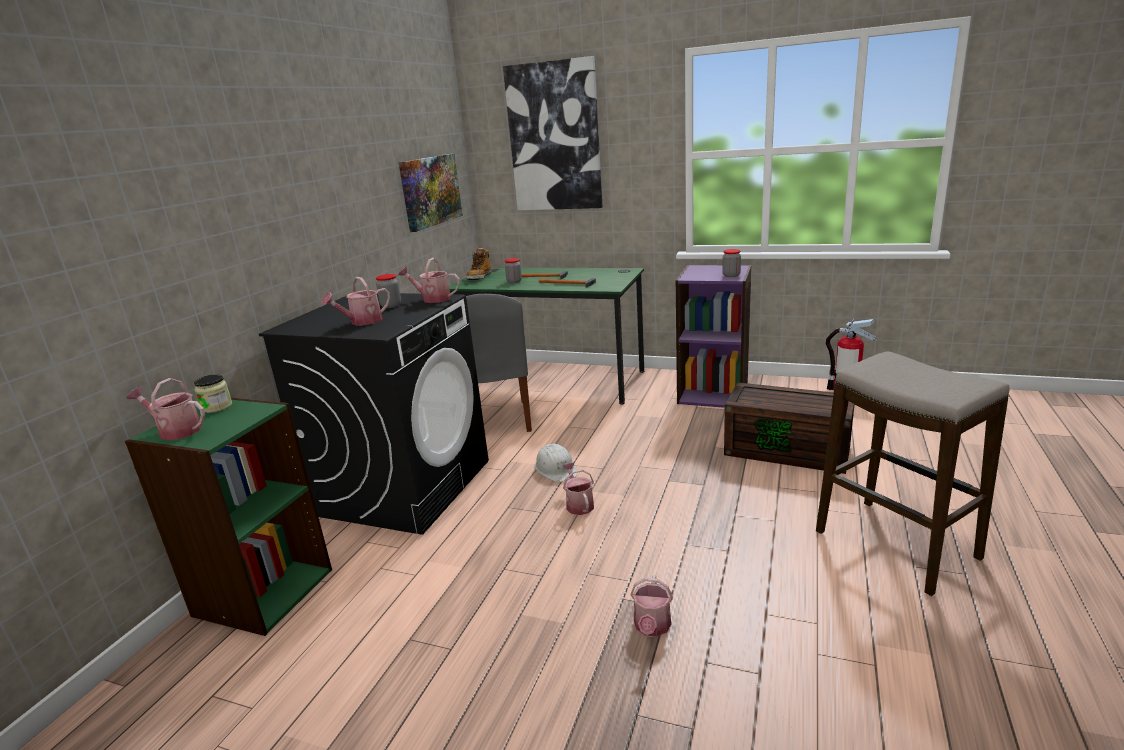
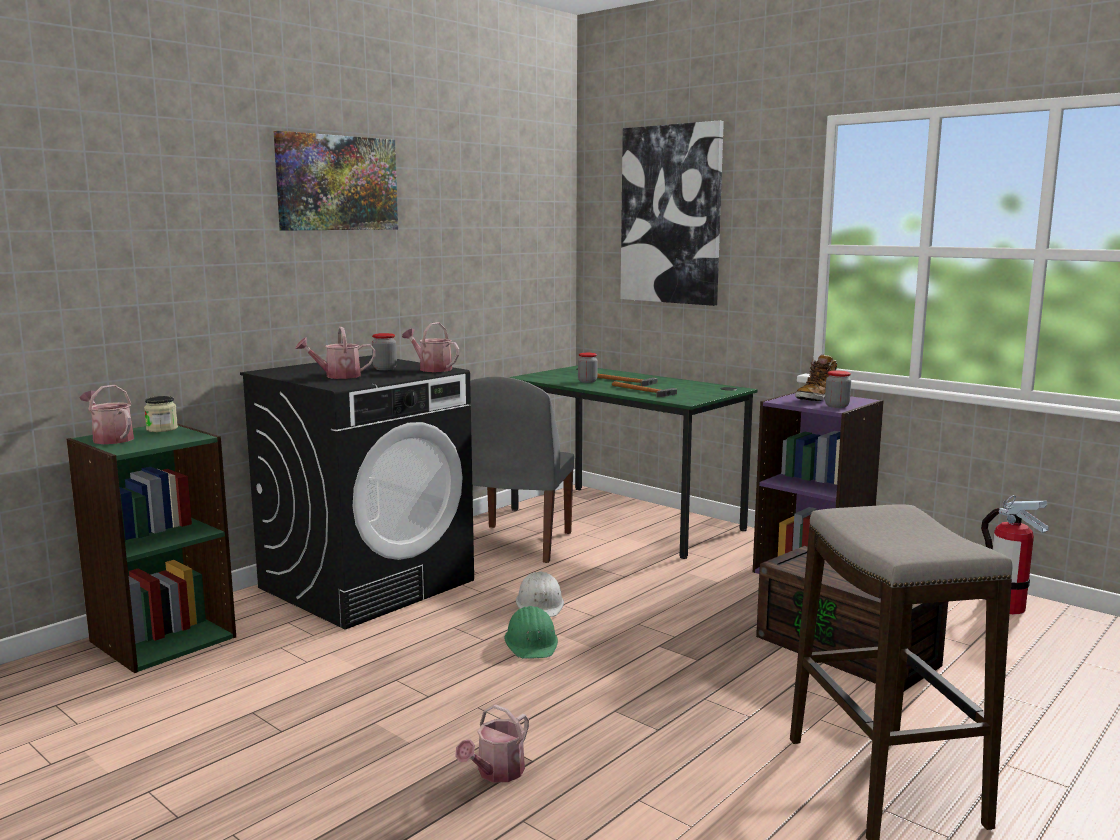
camera: 20 degrees right, 10 degrees down
(430, 191) = (509, 262): picture -> picture (337, 183)
(479, 277) = (556, 373): boot -> boot (816, 398)
(578, 504) = (531, 643): watering can -> green hard hat

